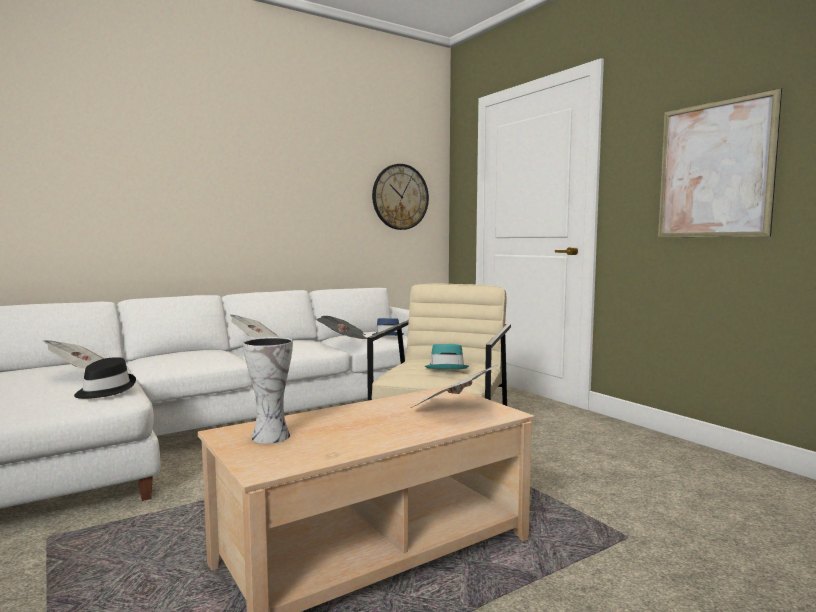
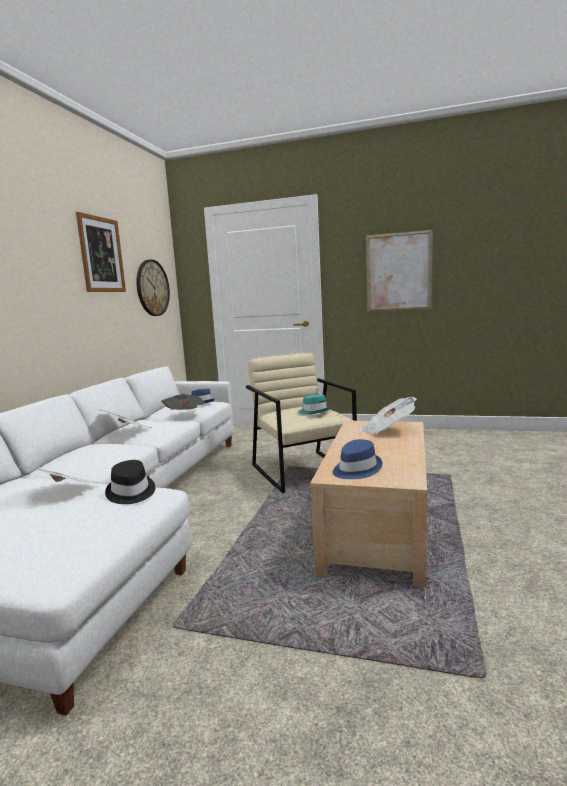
camera: 40 degrees left, 5 degrees up
(269, 436) = (356, 469): vase -> blue hat
(320, 157) = (101, 255): none -> picture

